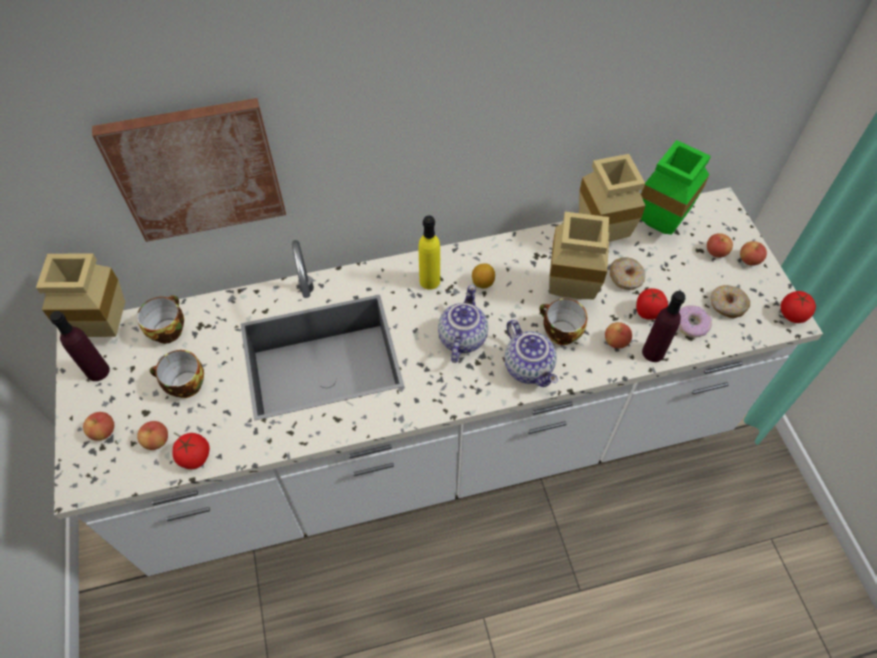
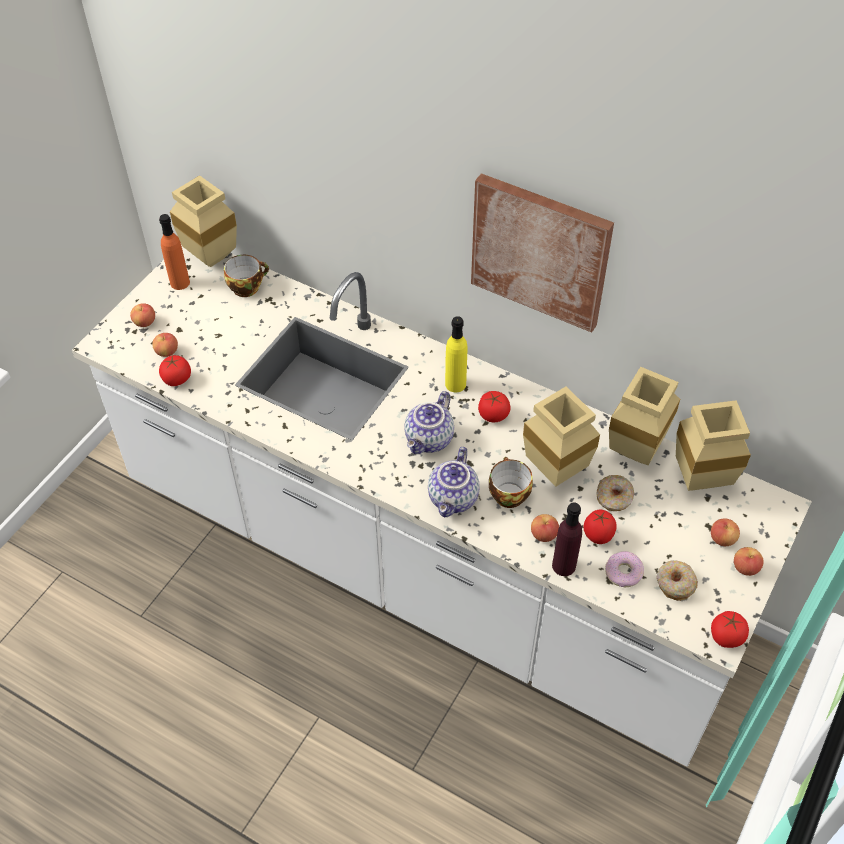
camera: 45 degrees right, 5 degrees down
(98, 371) = (180, 282): purple bottle -> orange bottle
(184, 385) = (218, 330): cup -> none
(197, 170) = (315, 173): picture -> picture (540, 251)
(461, 337) = (430, 440): teapot -> teapot turned 150 degrees clockwise
(482, 283) = (493, 415): lemon -> tomato
(660, 226) = (698, 483): green vase -> beige vase

